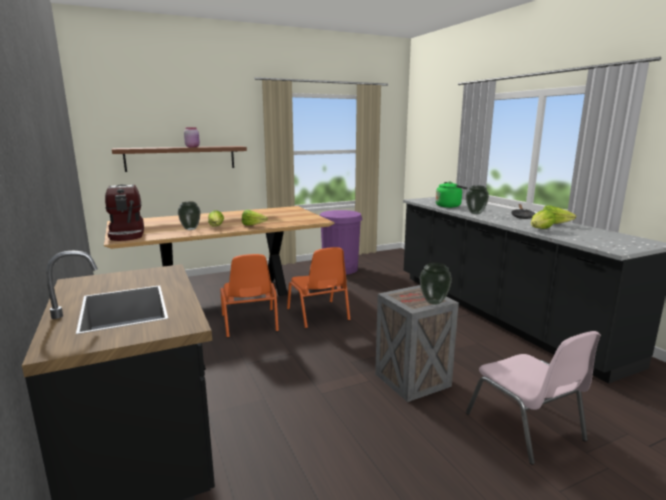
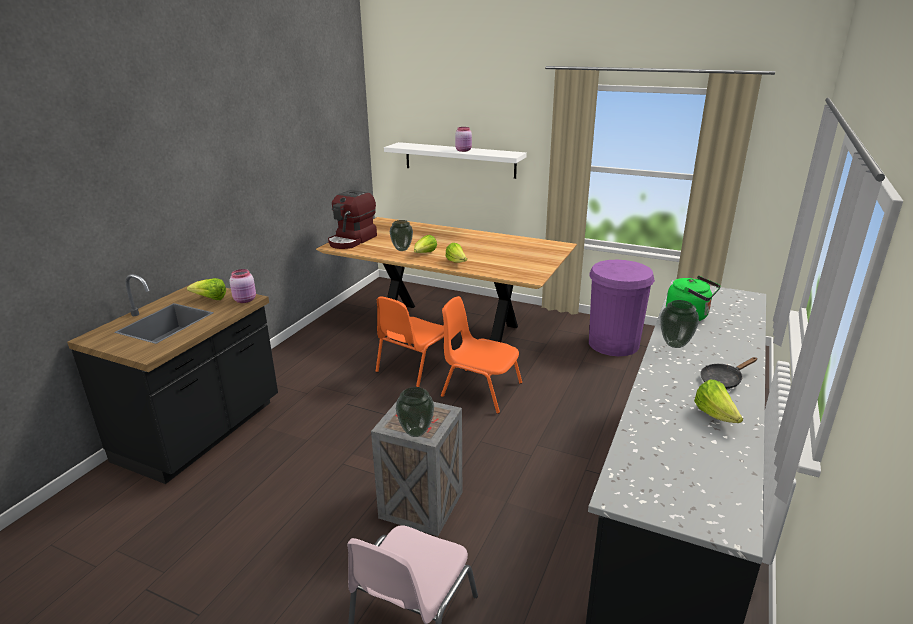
camera: 50 degrees right, 10 degrees up
(167, 271) = (245, 300): none -> pink jar
(181, 158) = (459, 160): brown shelf -> white shelf
(318, 315) = (480, 389): orange chair -> orange chair turned 90 degrees clockwise
(540, 229) = (652, 413): lettuce -> lettuce (210, 299)

